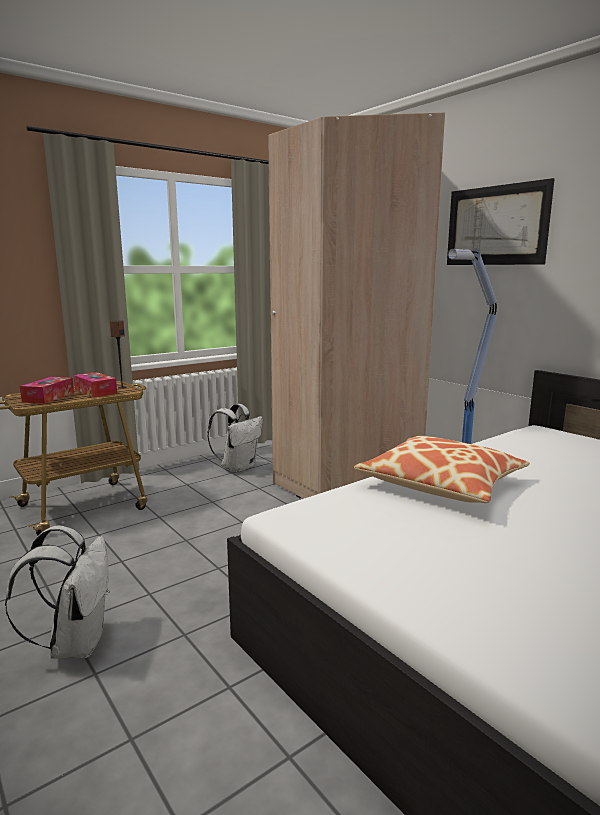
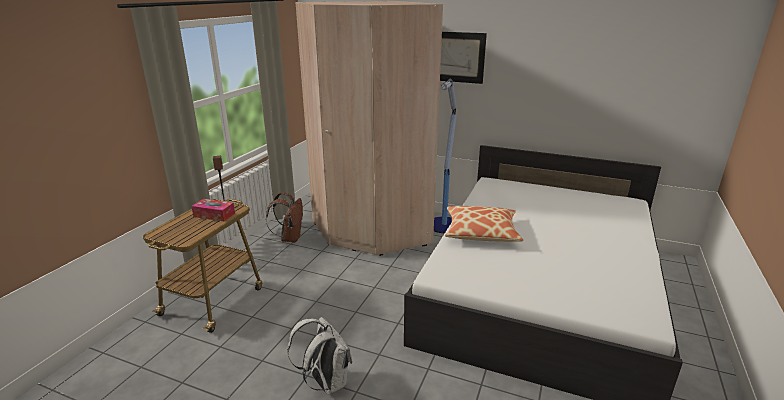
camera: 30 degrees left, 10 degrees up
(49, 397) = (187, 229): tissue box -> none
(238, 467) = (290, 238): white backpack -> brown backpack

